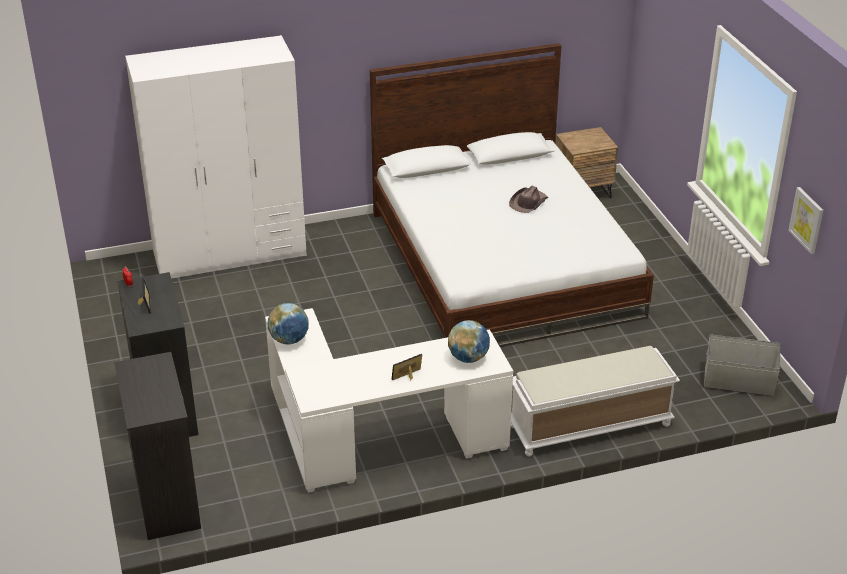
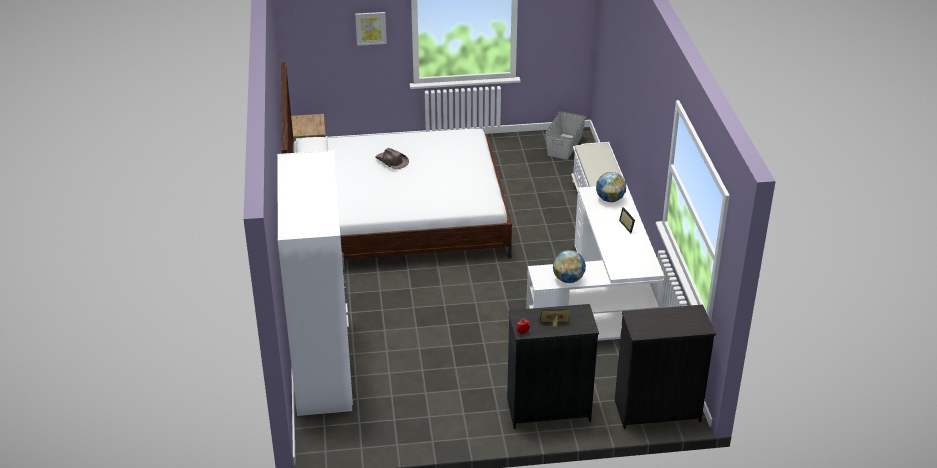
camera: 80 degrees left, 0 degrees up
(807, 220) = (555, 25): picture -> picture (371, 28)

